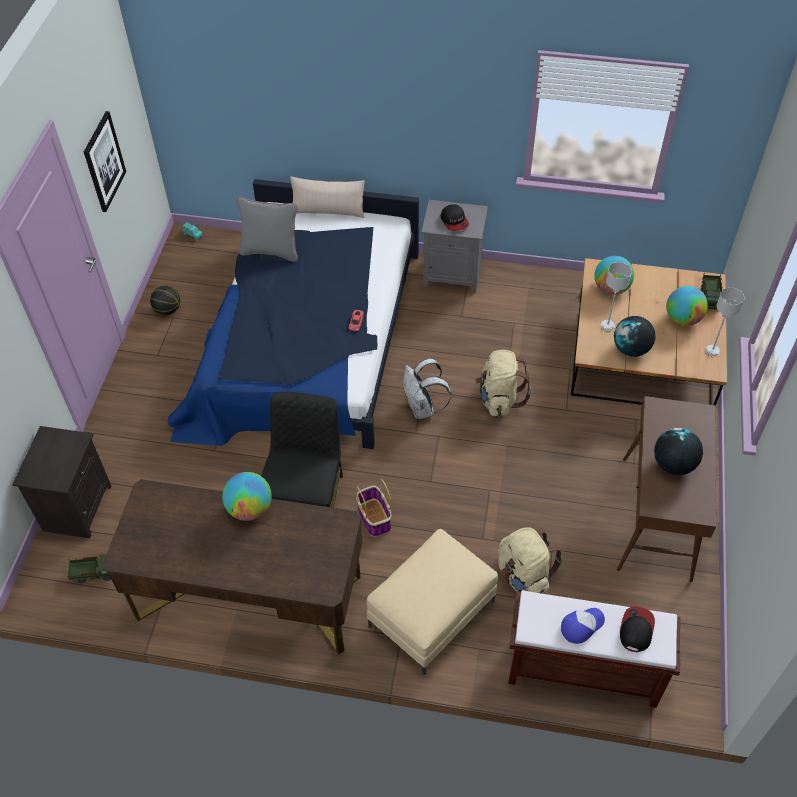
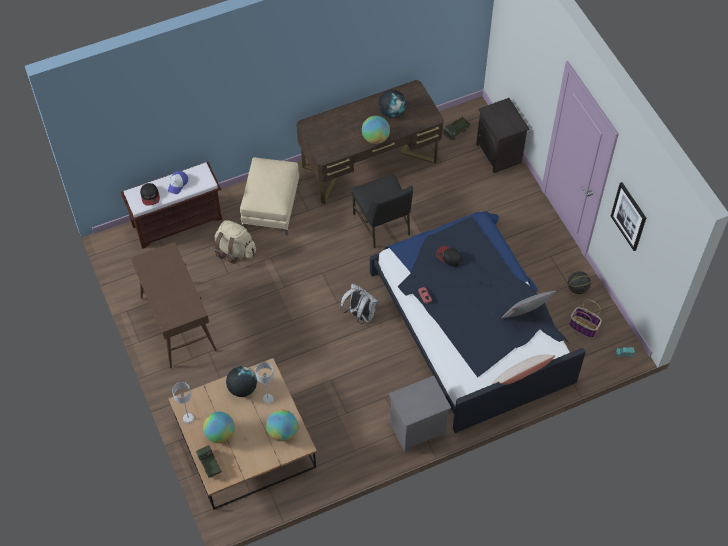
camera: 145 degrees right, 5 degrees up
(374, 517) = (338, 236): basket -> basket (584, 327)
(454, 221) = (418, 398): cap -> cap (449, 257)
(499, 398) = (318, 349): beige backpack -> none
(673, 464) = (170, 280): globe -> globe (392, 112)

